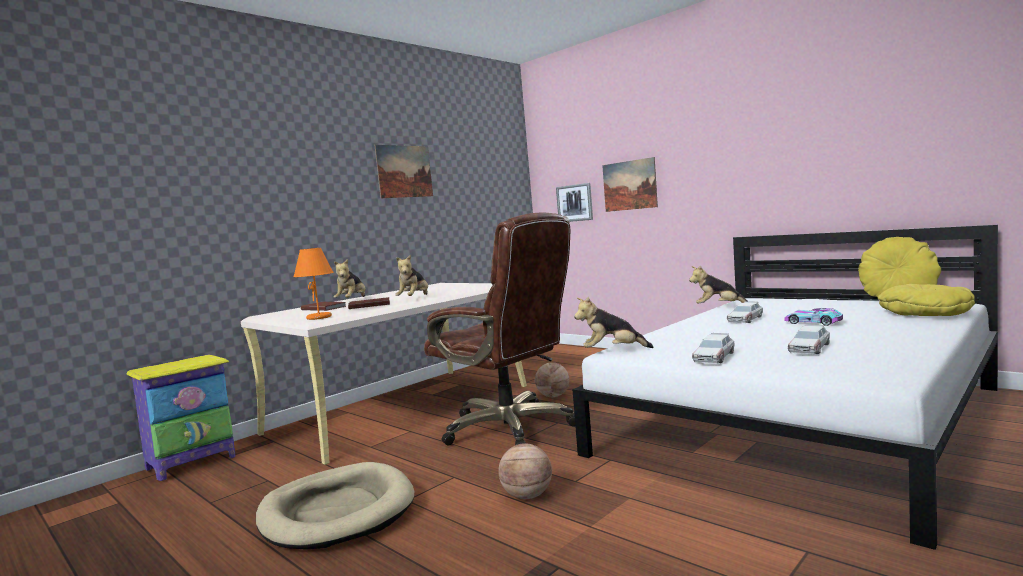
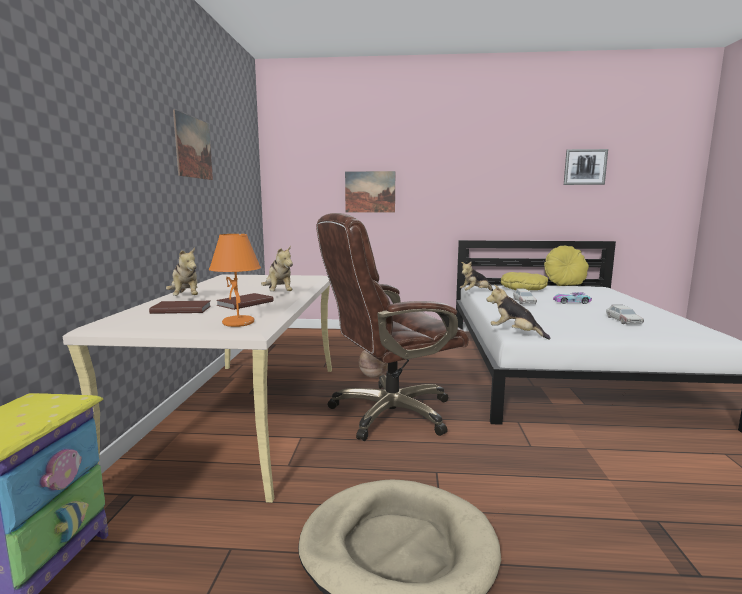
camera: 40 degrees left, 5 degrees up
(508, 427) = (391, 412): brown office chair -> brown office chair turned 150 degrees clockwise
(527, 496) = (525, 470): basketball -> none
(575, 203) = (312, 201): picture -> picture (585, 167)
(612, 351) = (515, 333): plush toy -> plush toy turned 75 degrees clockwise
(714, 357) = (596, 332): toy car -> none
(926, 313) = (605, 293): yellow pillow -> yellow pillow (523, 288)

